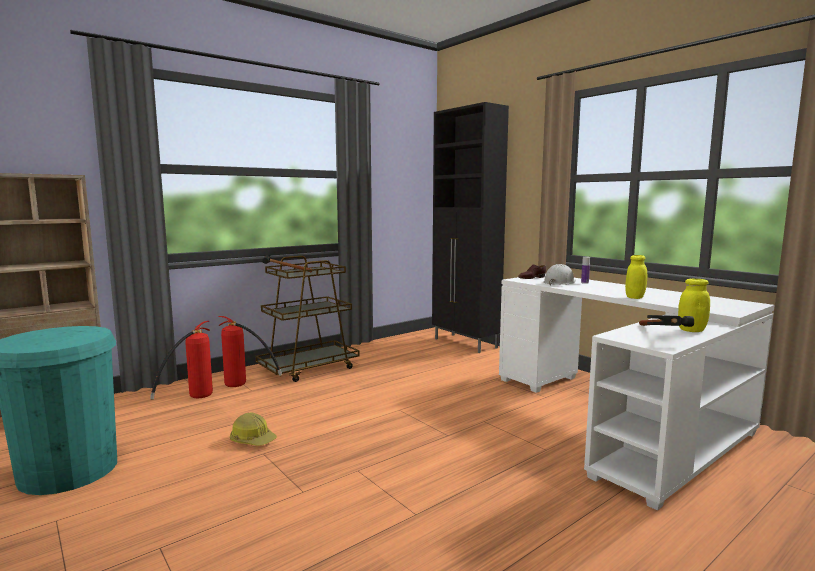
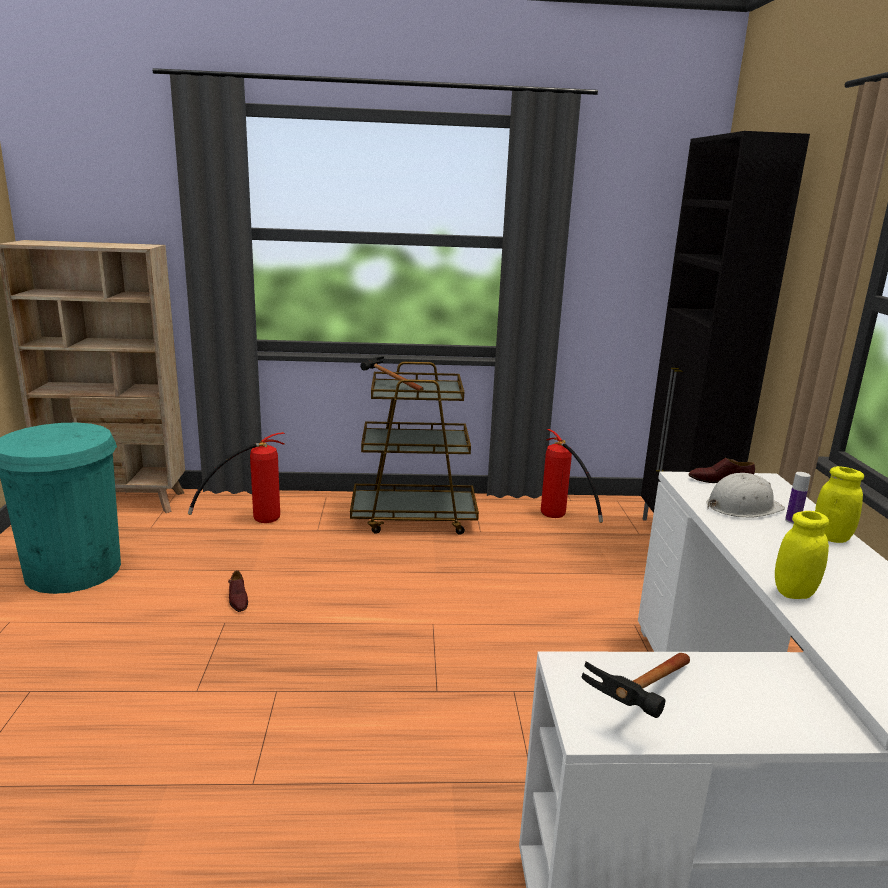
camera: 35 degrees right, 10 degrees up
(244, 386) = (317, 521): fire extinguisher -> fire extinguisher (561, 519)
(253, 440) = (238, 600): hard hat -> brown shoe
(691, 330) = (749, 715): yellow jar -> yellow jar (831, 537)

